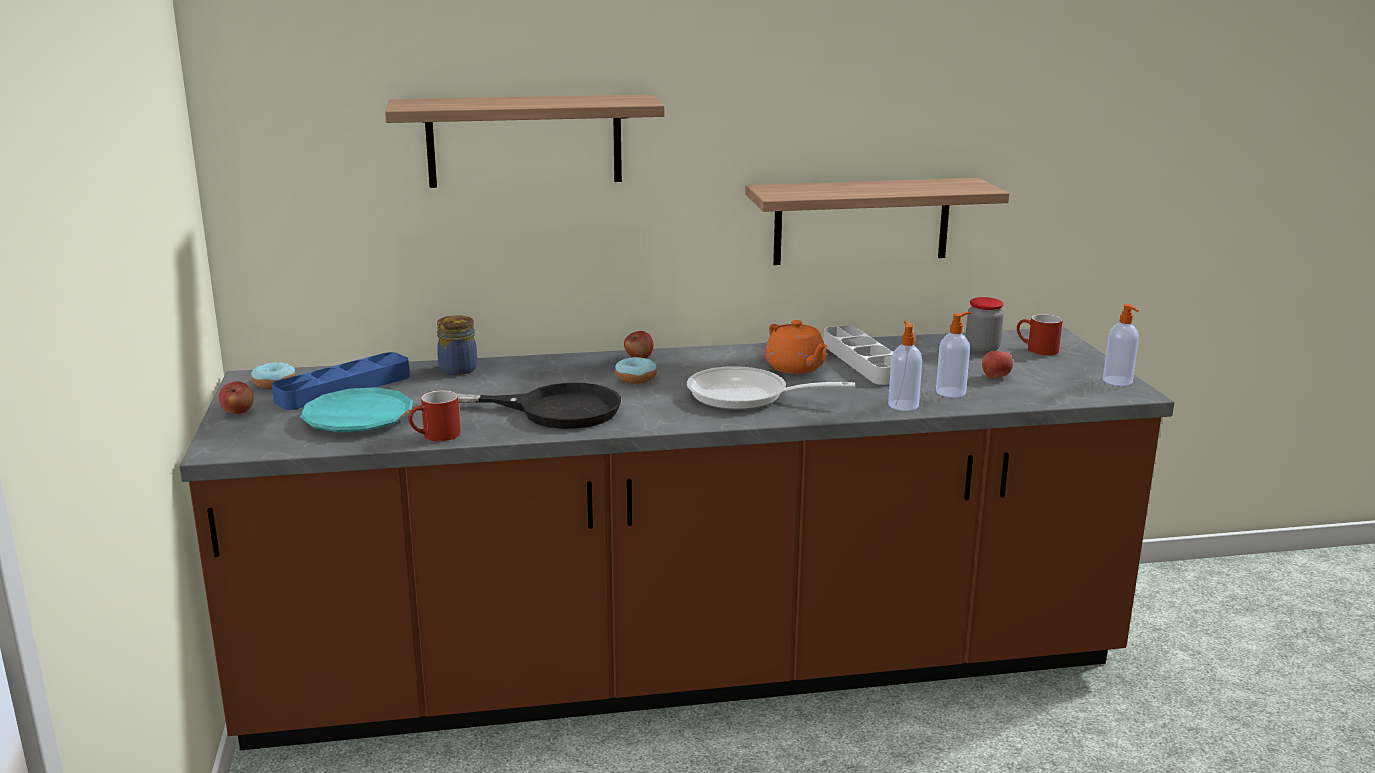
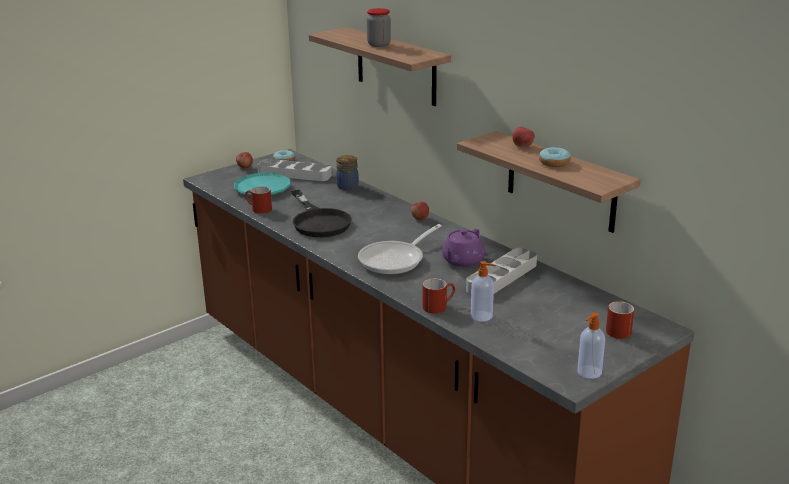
camera: 60 degrees right, 5 degrees up
(343, 388) = (294, 174): blue tray -> grey tray
(635, 378) = (387, 226): donut -> donut (554, 163)
(746, 396) = (395, 260): frying pan -> frying pan turned 120 degrees counterclockwise
(796, 367) = (462, 261): orange teapot -> purple teapot
(903, 405) = (438, 306): soap dispenser -> red mug
(982, 349) = (586, 309): jar -> jar (379, 44)
(995, 377) = (533, 325): apple -> apple (522, 146)

